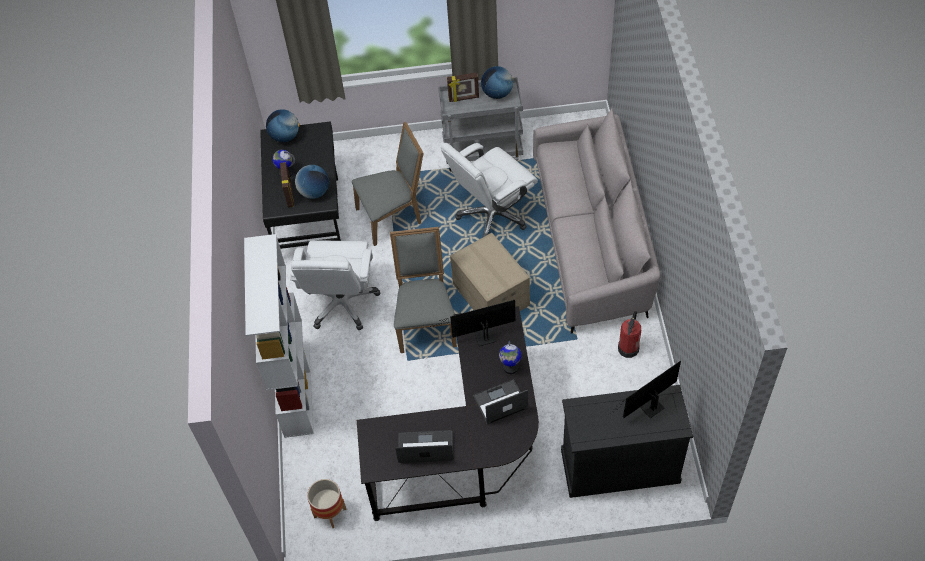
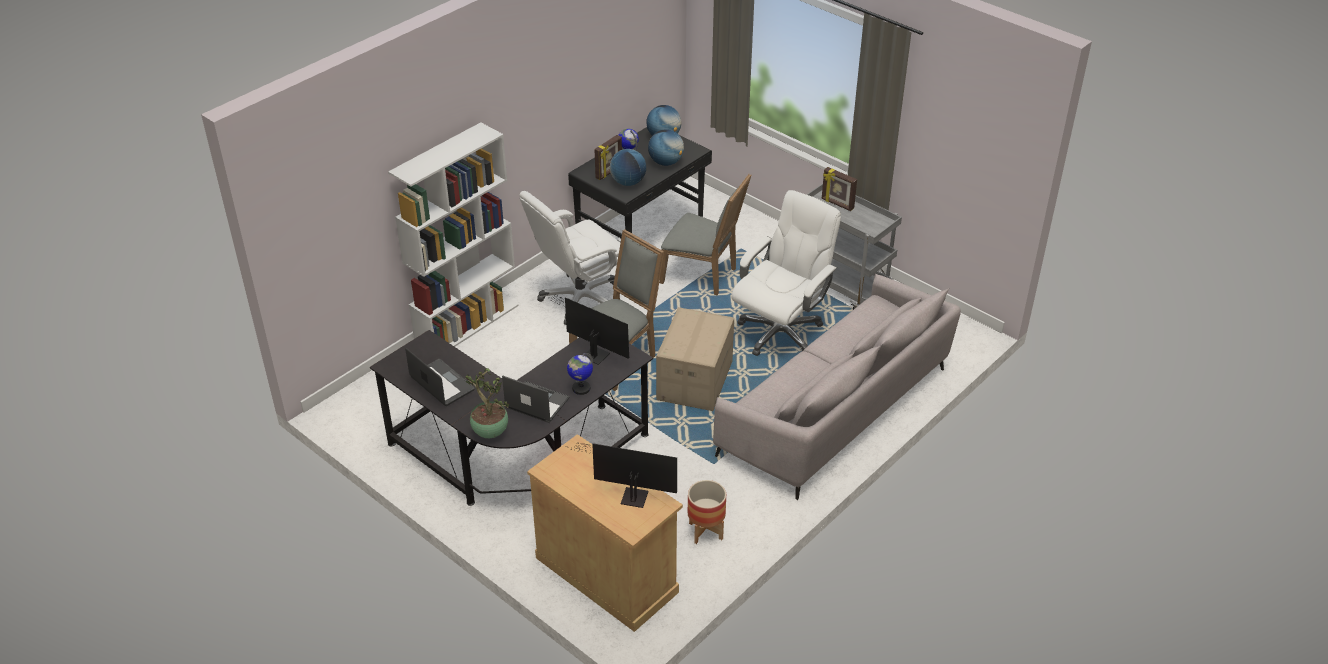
camera: 45 degrees right, 15 degrees down
(330, 513) = (369, 413): planter -> planter (705, 531)
(492, 215) = (780, 332): white office chair -> white office chair turned 120 degrees clockwise
(497, 93) = (870, 219): globe -> globe (666, 162)
(504, 450) = (489, 432): none -> potted plant
(619, 466) = (607, 574): black cabinet -> beige cabinet
(628, 348) = (745, 505): fire extinguisher -> none

